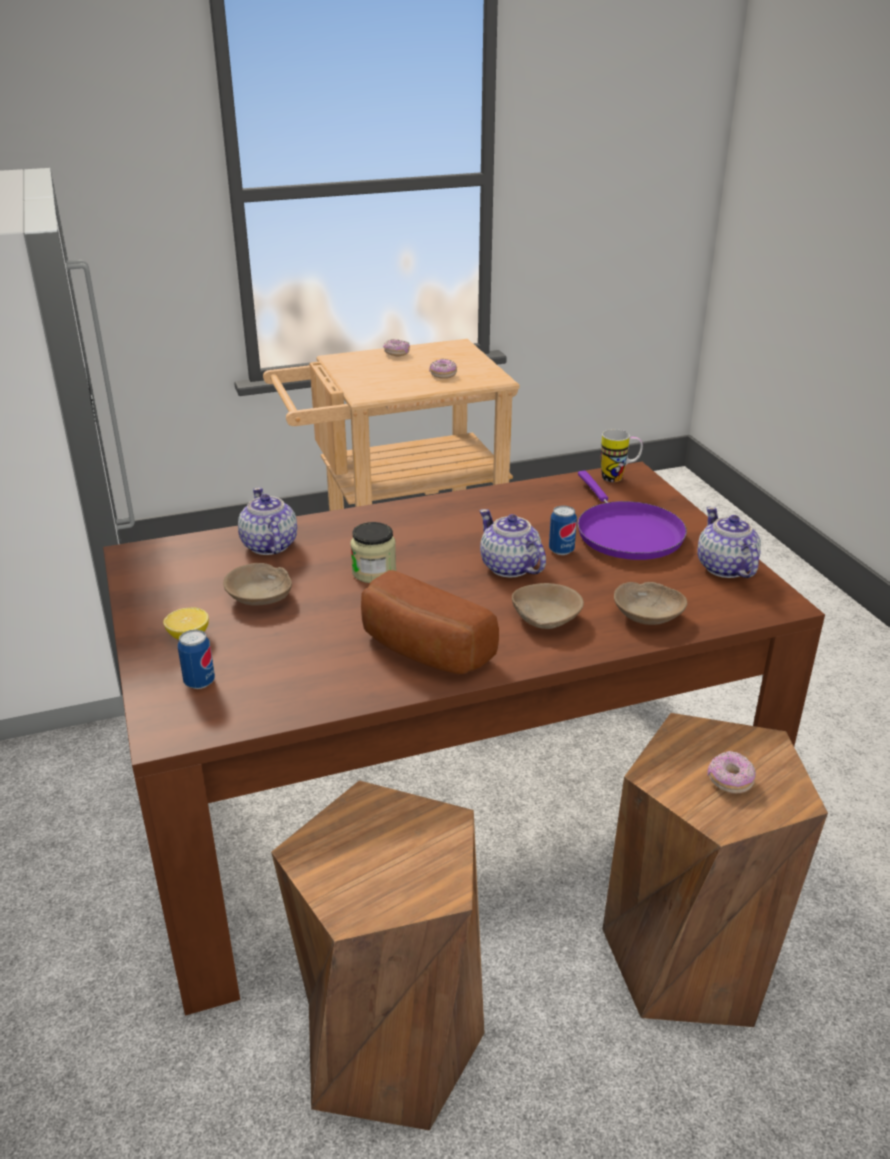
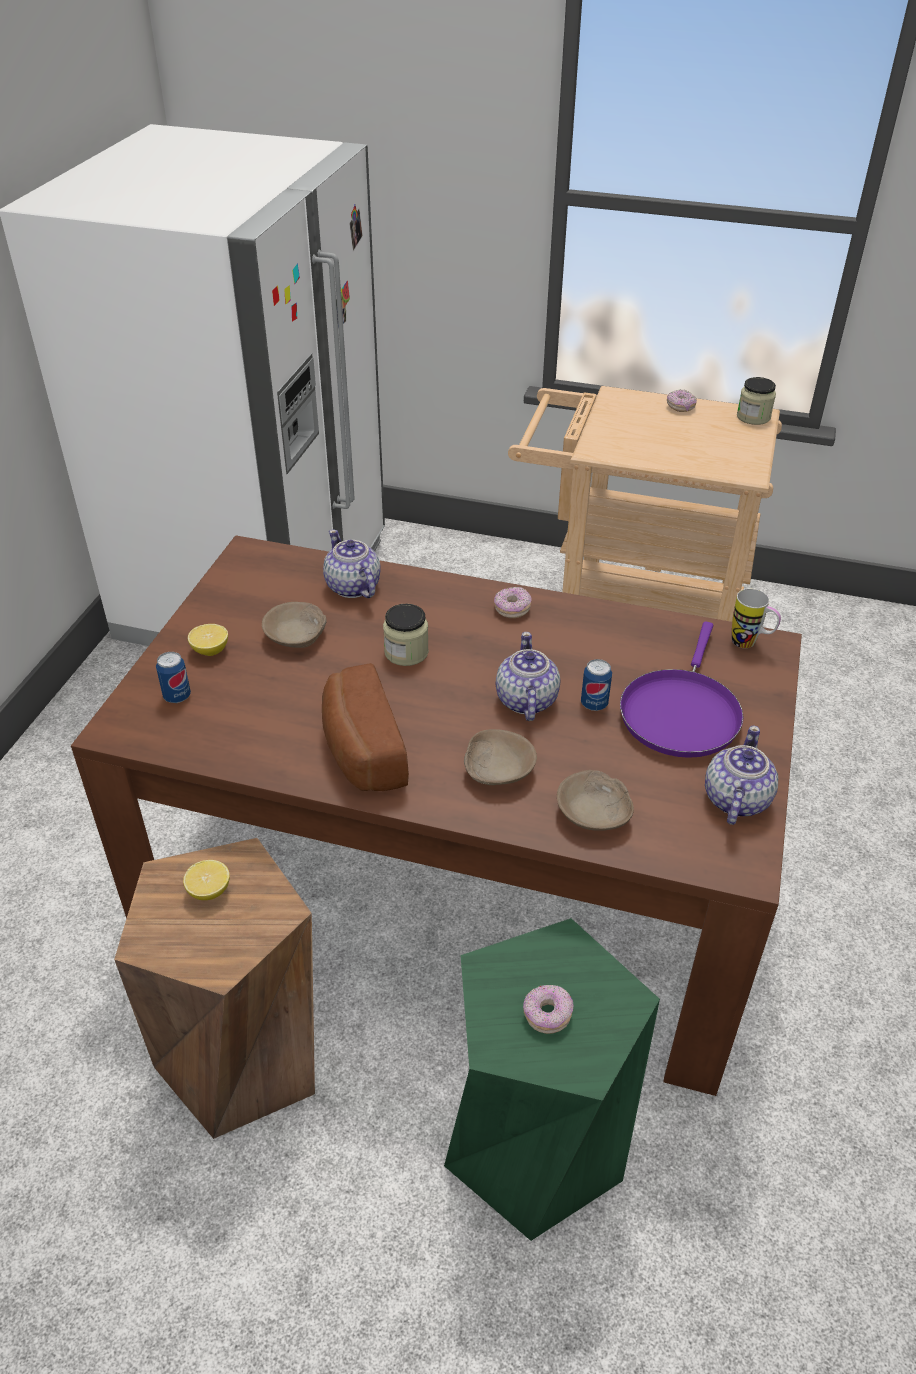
camera: 35 degrees right, 10 degrees up
(269, 546) = (352, 587): teapot -> teapot turned 45 degrees counterclockwise
(363, 840) = (209, 891): none -> lemon
(443, 375) = (698, 450): donut -> donut (512, 609)
(456, 346) = (753, 417): none -> jar
(689, 958) = (534, 1145): brown stool -> green stool

